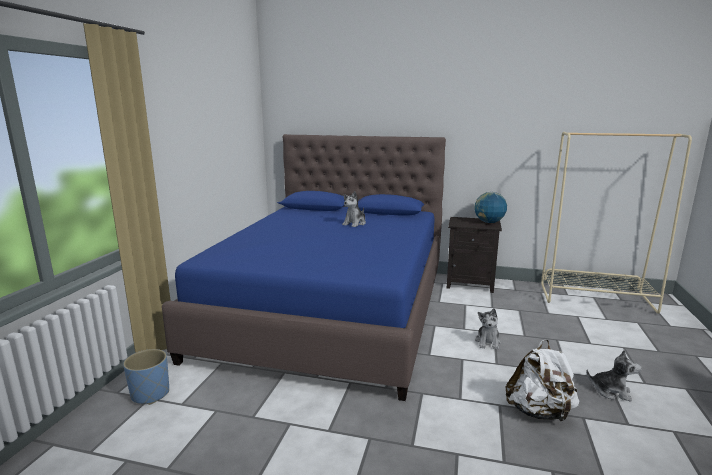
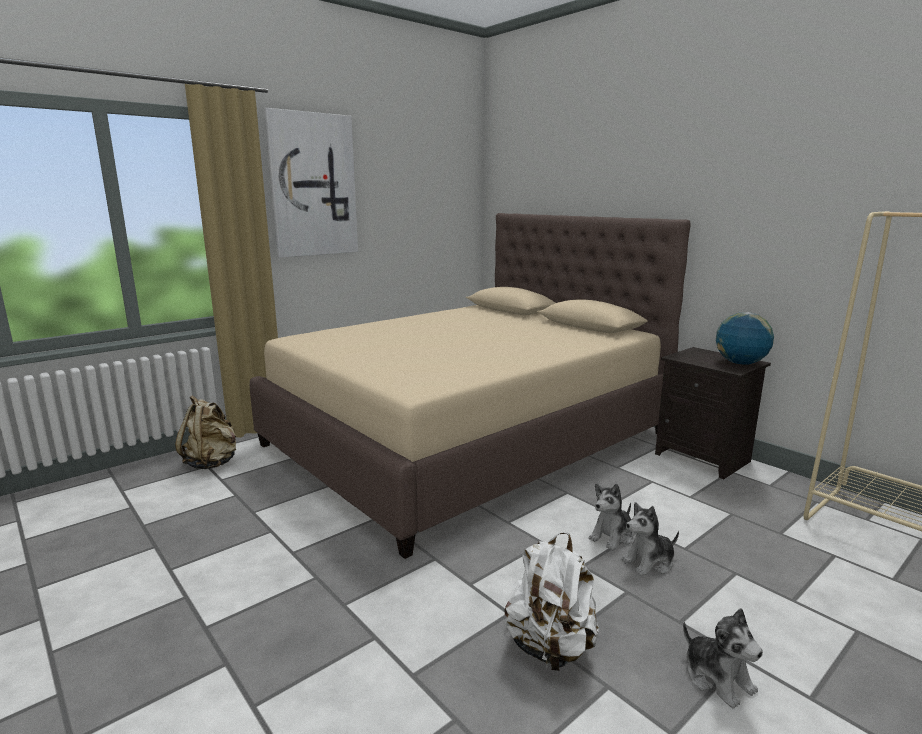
camera: 35 degrees right, 0 degrees up
(150, 394) = (212, 463): blue planter -> beige backpack
(169, 119) = (313, 185): none -> picture
(331, 310) = (467, 439): blue bed -> beige bed
(355, 223) = (515, 331): plush toy -> plush toy (649, 562)

